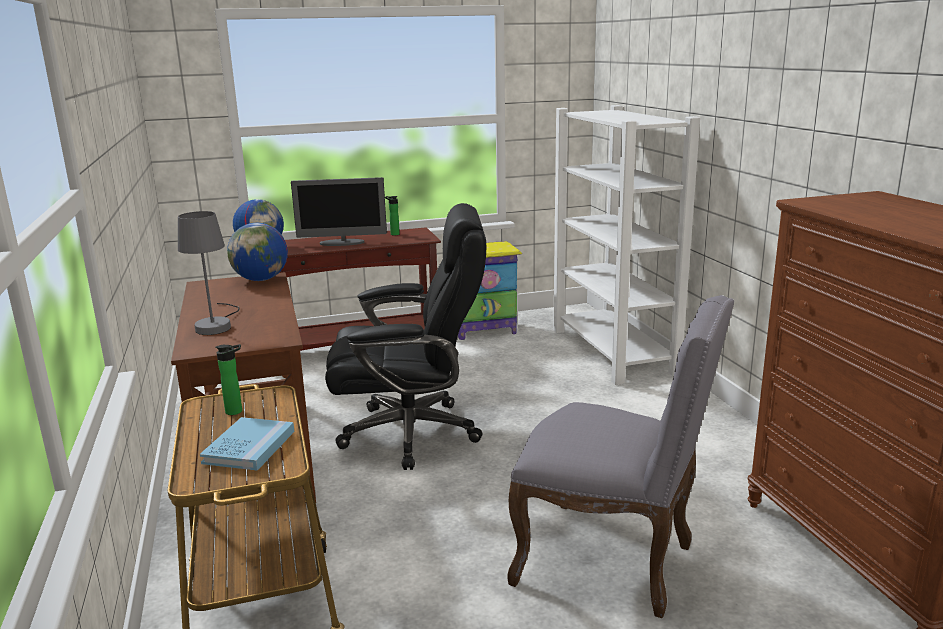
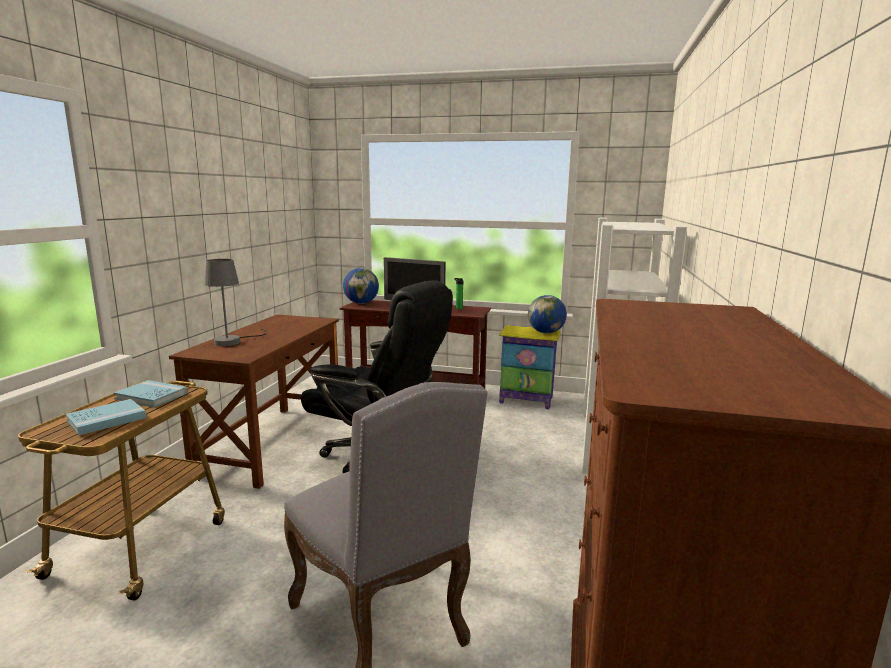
camera: 30 degrees right, 5 degrees down
(236, 411) = (151, 396): bottle -> blue book
(261, 279) = (315, 320): globe -> globe (546, 333)

